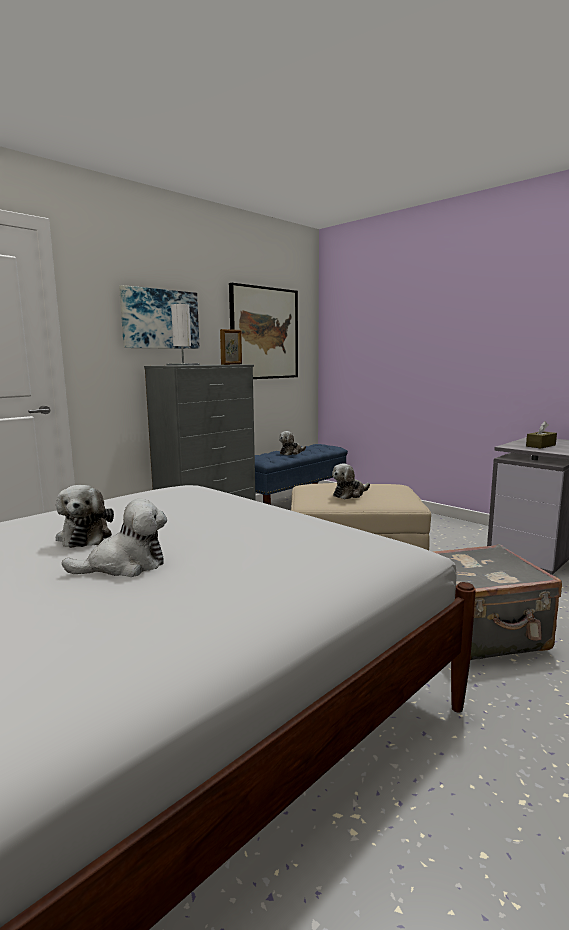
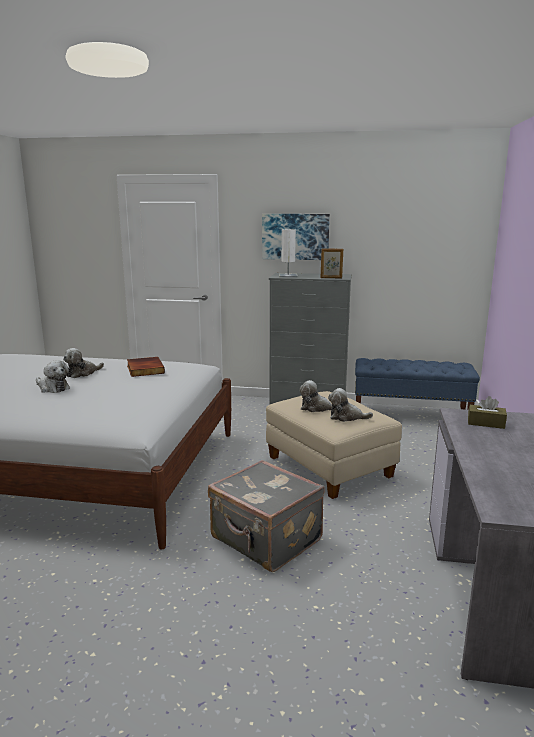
camera: 55 degrees right, 5 degrees up
(158, 504) = (144, 369): none -> book
(264, 333) = (410, 246): picture -> none
(291, 453) = (410, 365): plush toy -> plush toy (346, 417)

